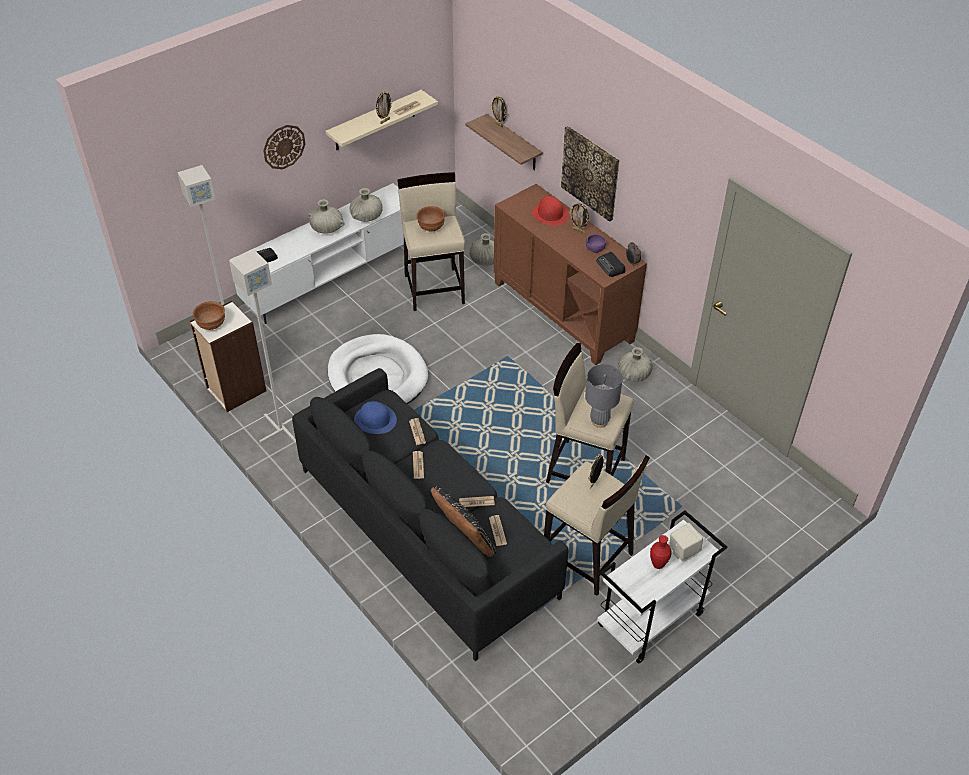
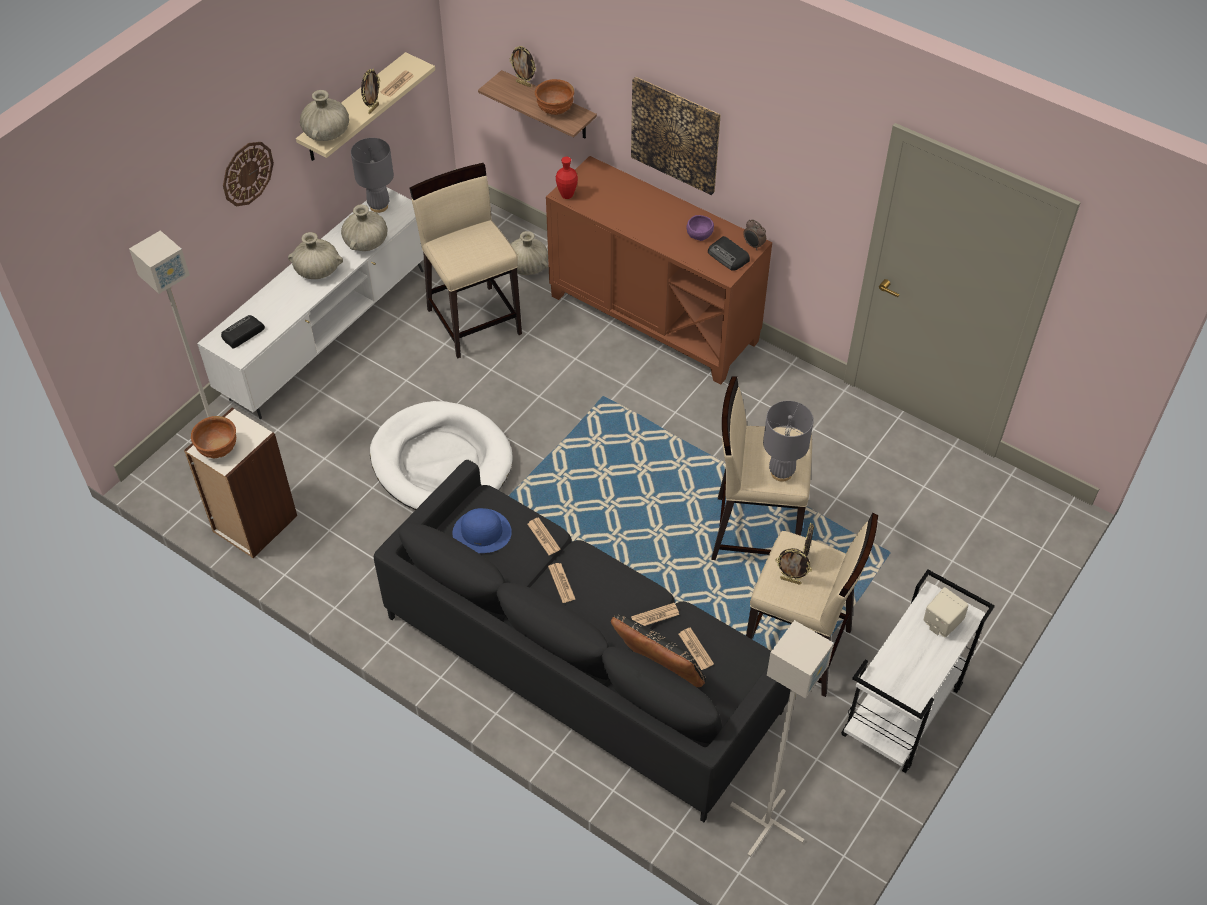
camera: 15 degrees left, 5 degrees up
(280, 429) = (336, 566): grey floor lamp -> grey floor lamp (766, 824)
(384, 195) = (379, 206): none -> grey table lamp
(431, 228) = (466, 244): brown bowl -> brown bowl (554, 110)
(550, 214) = (623, 196): red hat -> none
(578, 230) = (669, 212): picture frame -> picture frame (790, 580)
(634, 375) = (773, 387): beige vase -> beige vase (327, 133)
(658, 564) = (916, 649): red vase -> red vase (567, 195)

